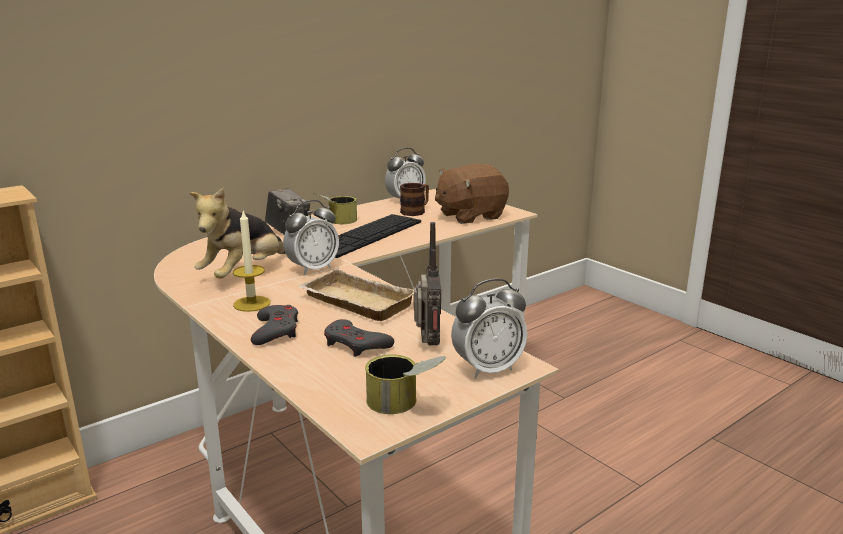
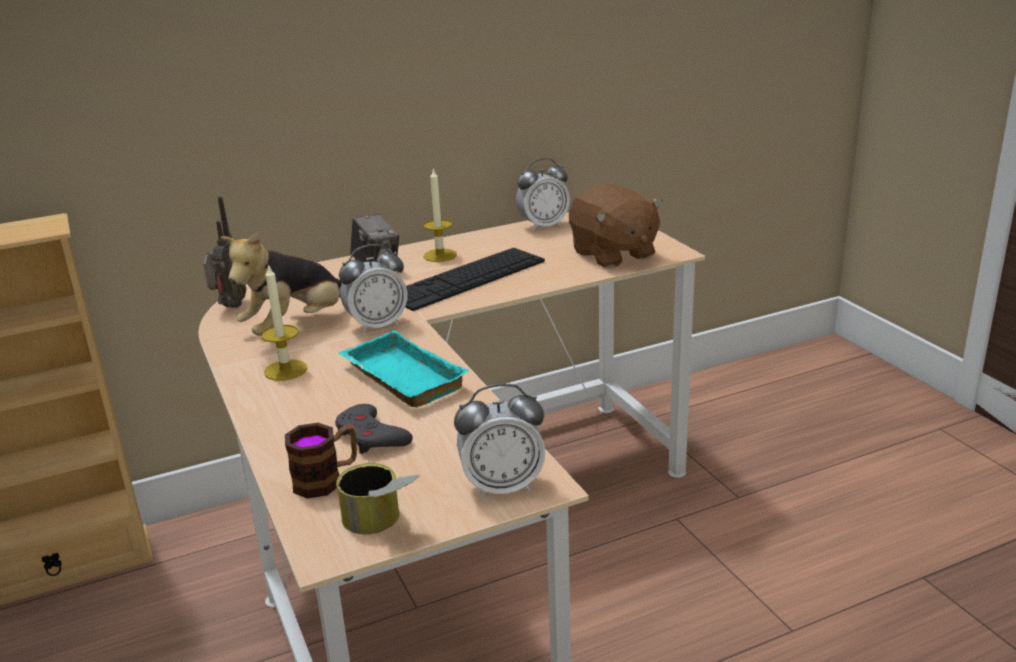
camera: 15 degrees right, 5 degrees up
(276, 330) = (294, 409): grey game controller -> none
(335, 222) = (440, 255): can -> candle
(354, 303) = (399, 378): beige tray -> turquoise tray
(416, 211) = (548, 243): mug -> mug (326, 479)
(427, 344) = (451, 445): radio -> radio (229, 306)
(470, 216) = (613, 254): brown plush toy -> brown plush toy turned 105 degrees counterclockwise

